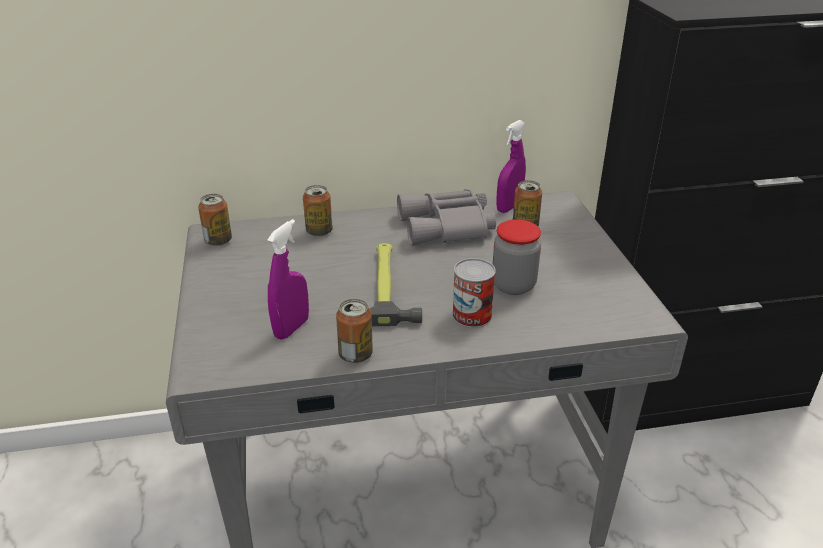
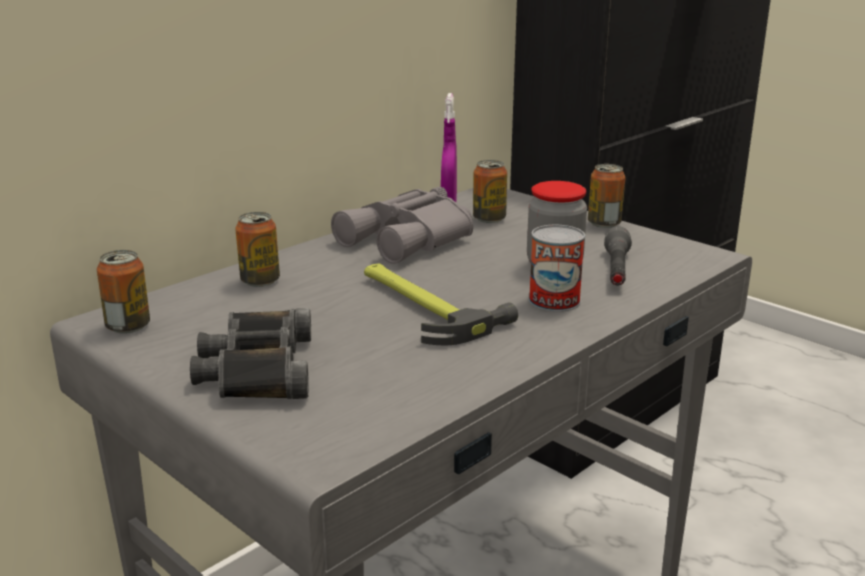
camera: 35 degrees left, 10 degrees down
(242, 297) = (256, 368): none -> black binoculars
(291, 328) = (373, 376): purple spray bottle -> none
(355, 354) = (488, 372): can -> can (604, 223)
(553, 306) = (616, 270): none -> grey flashlight

